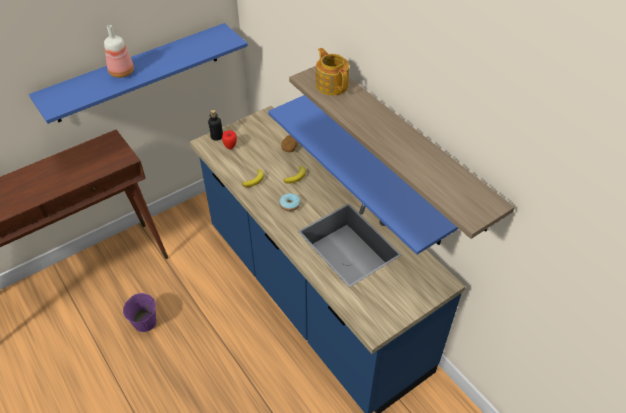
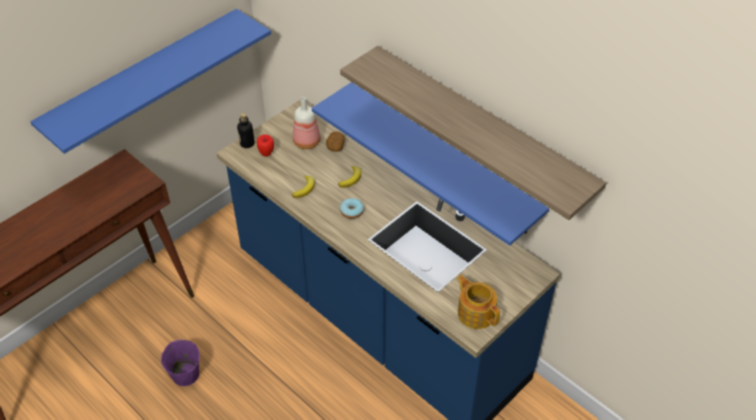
camera: 10 degrees left, 0 degrees up
(122, 73) = (134, 83): bottle -> bottle (307, 142)
(332, 85) = (389, 73): teapot -> teapot (476, 312)

